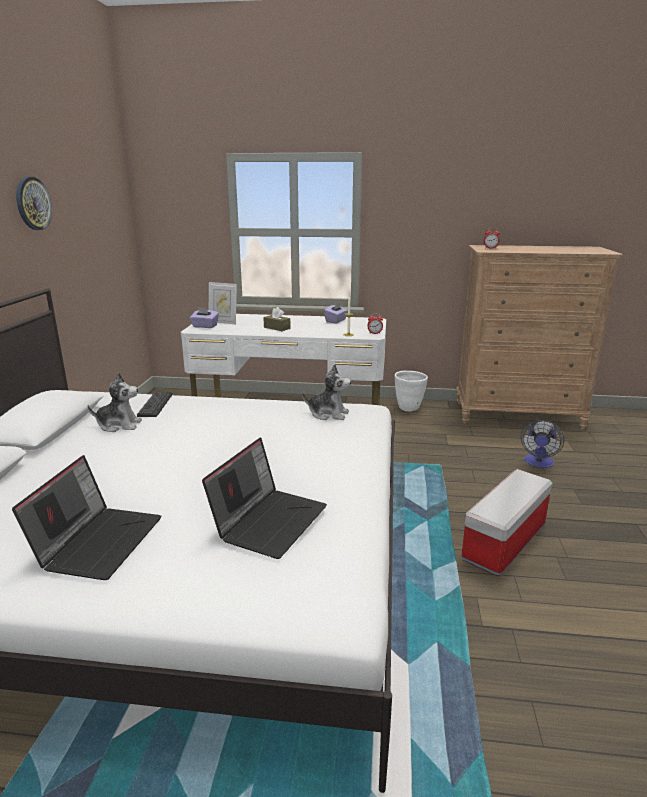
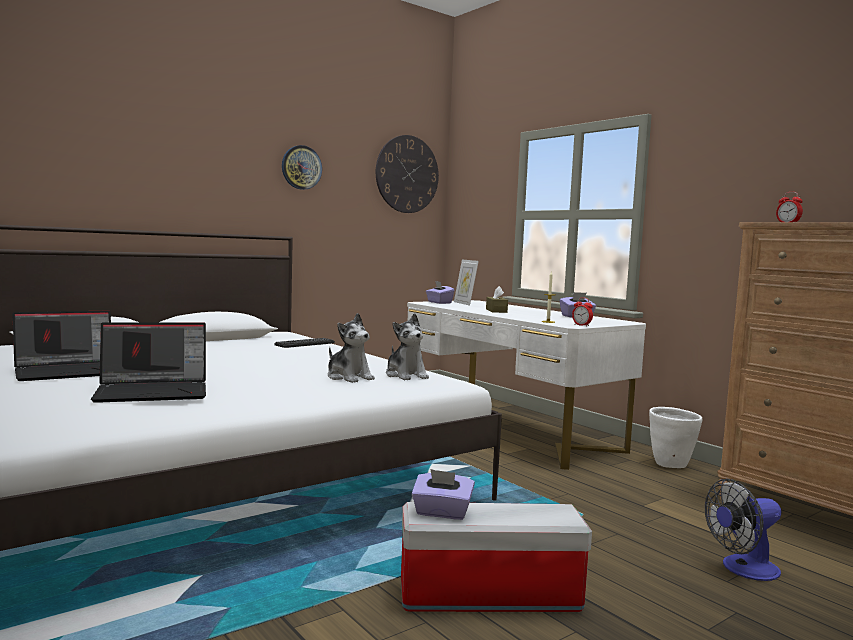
camera: 45 degrees right, 15 degrees down
(106, 193) = (407, 174): none -> wall clock
(119, 425) = (251, 345): plush toy -> plush toy (349, 377)
(497, 509) = (442, 513): none -> purple tissue box

